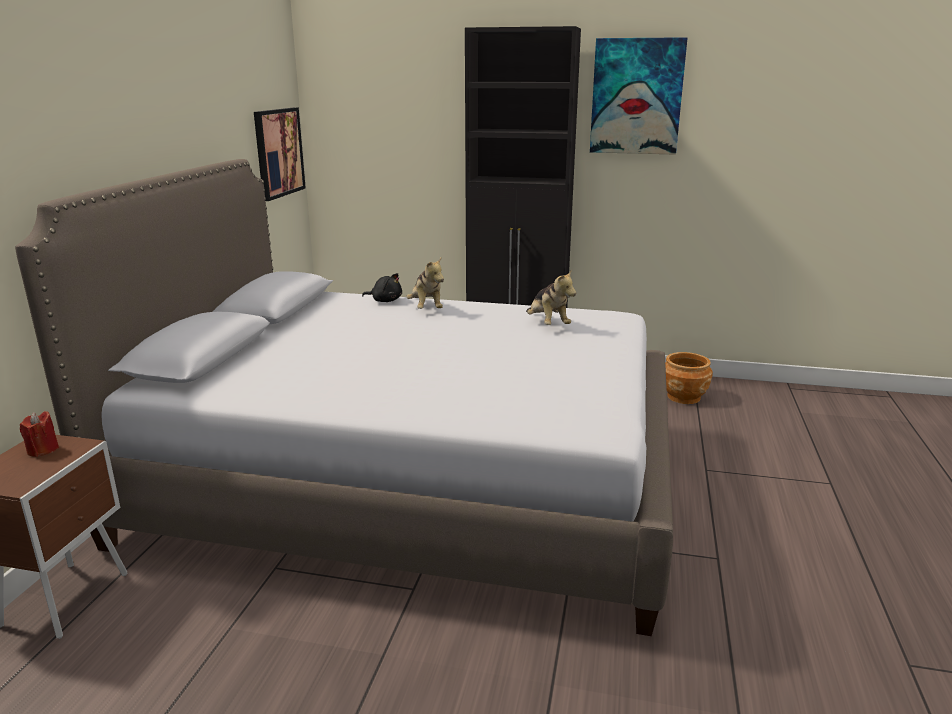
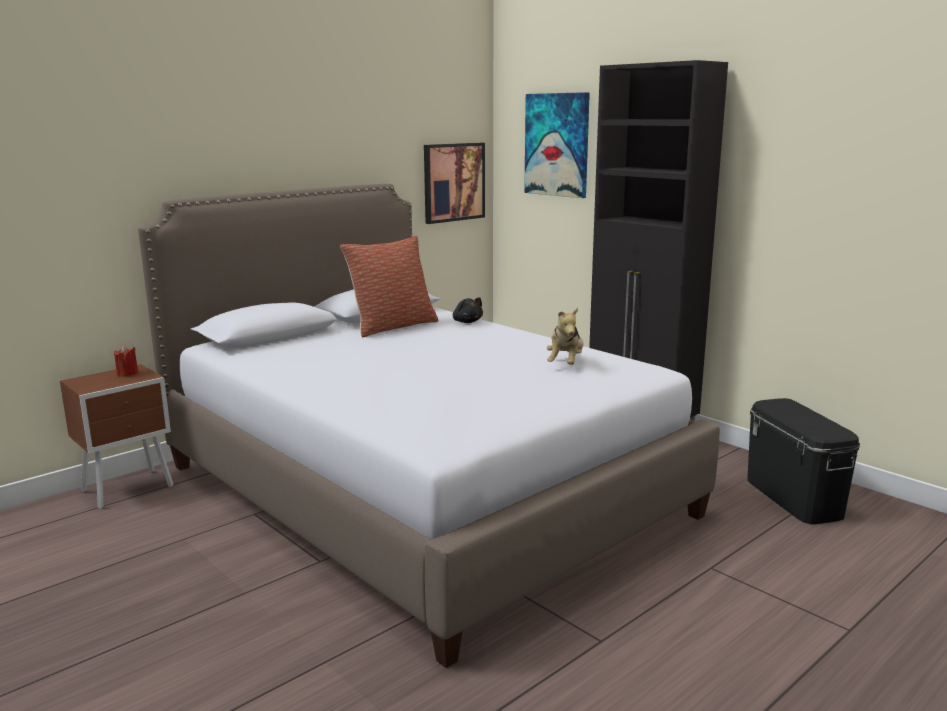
camera: 35 degrees right, 5 degrees down
(321, 319) = (392, 326): none -> pillow
(426, 308) = (488, 333): plush toy -> none
(636, 97) = (785, 136): picture -> picture (557, 145)
(684, 397) = (794, 497): brown planter -> black storage box

